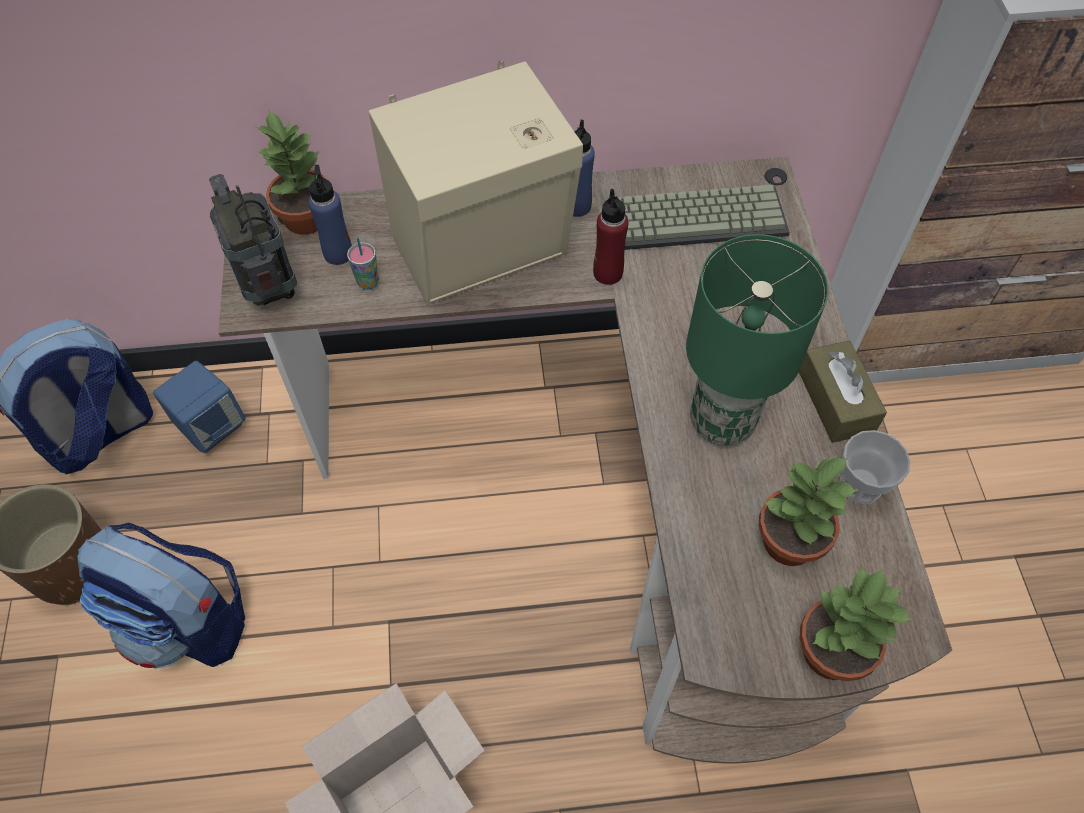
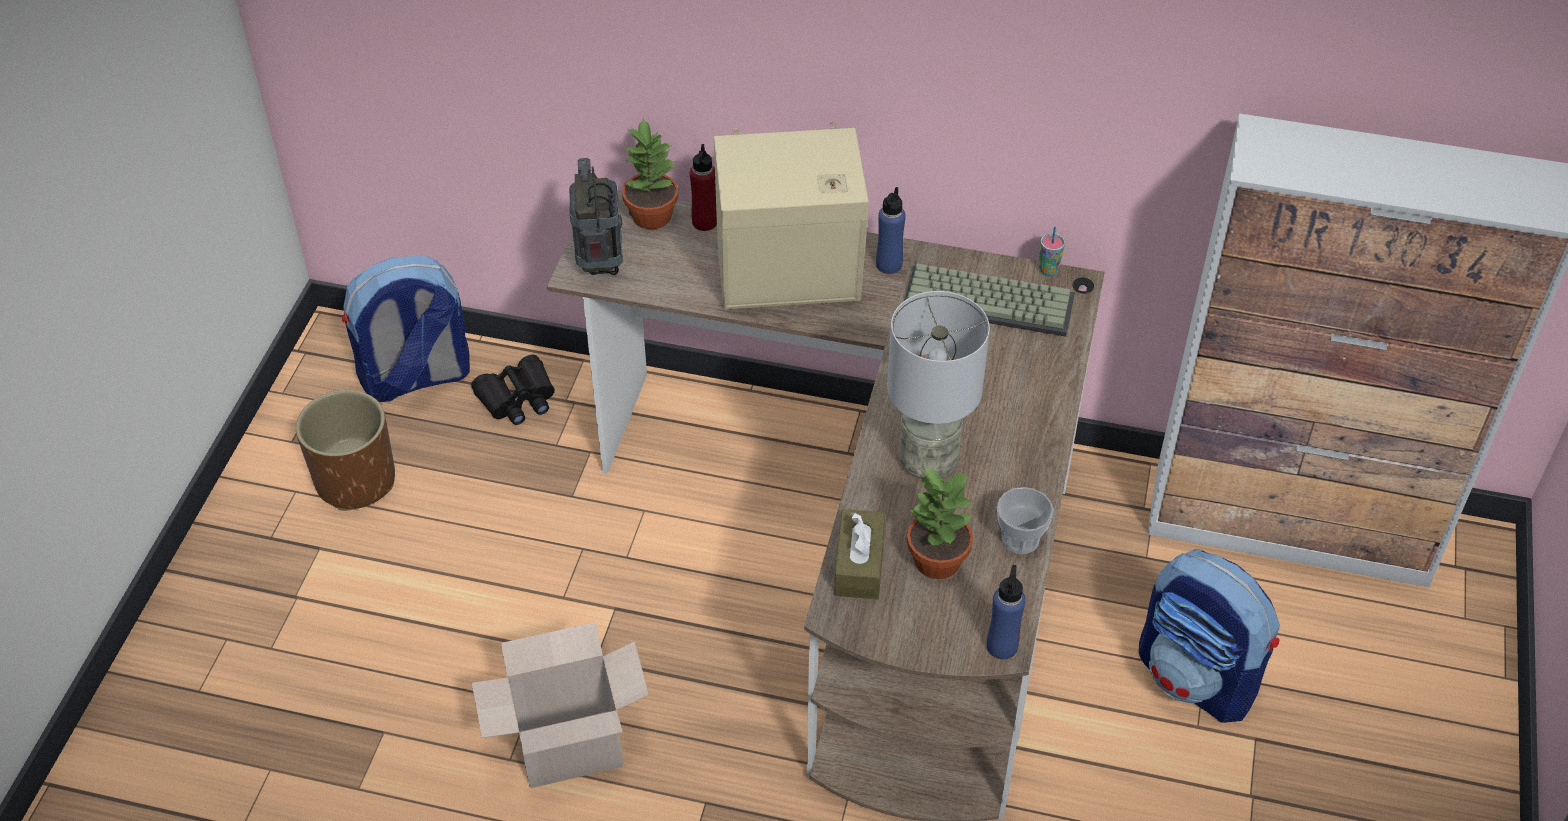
camera: 20 degrees right, 10 degrees down
(188, 623) = (439, 556): backpack -> backpack (1198, 678)
(211, 426) = (517, 399): blue speaker -> black binoculars
(338, 253) = (667, 250): blue bottle -> blue bottle (1002, 646)
(368, 282) = (682, 279): cup -> cup (1048, 270)
(608, 273) = (889, 325): red bottle -> red bottle (704, 222)
(720, 421) = (927, 461): green table lamp -> grey table lamp
(830, 653) = (927, 643): potted plant -> none
(836, 401) = (1034, 474): brown tissue box -> brown tissue box (859, 564)

